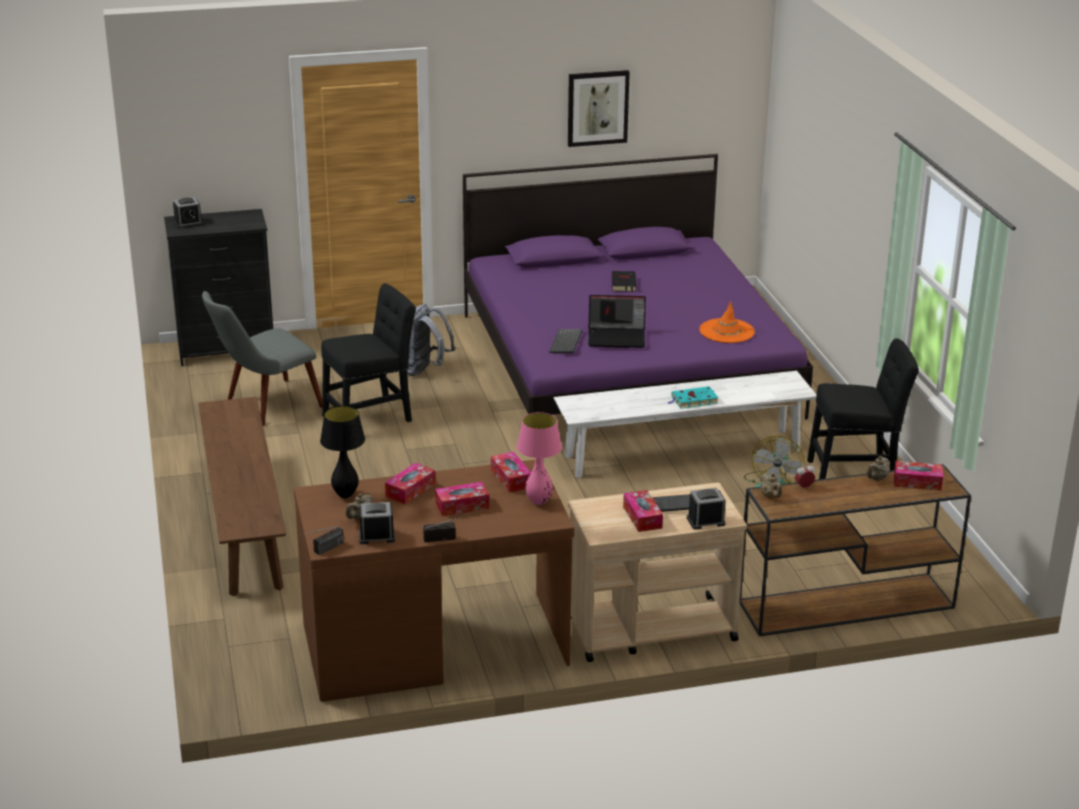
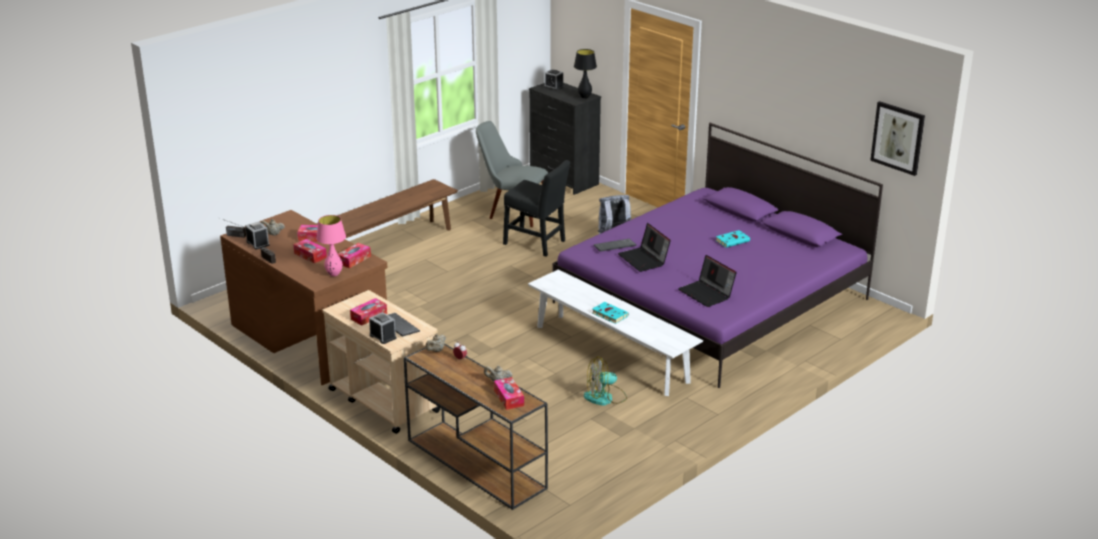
camera: 60 degrees right, 0 degrees up
(345, 494) = (294, 223): black table lamp -> black table lamp (584, 97)
(597, 108) = (804, 110): picture -> picture (898, 137)
(623, 283) = (733, 241): black book -> turquoise book
(726, 331) = (707, 293): orange hat -> laptop
(856, 472) = (662, 426): black chair -> none

